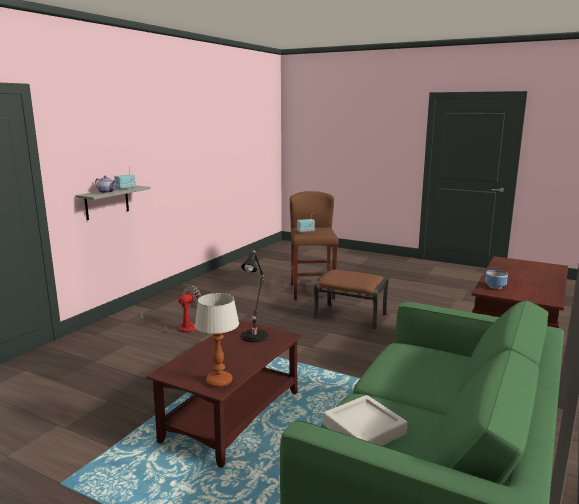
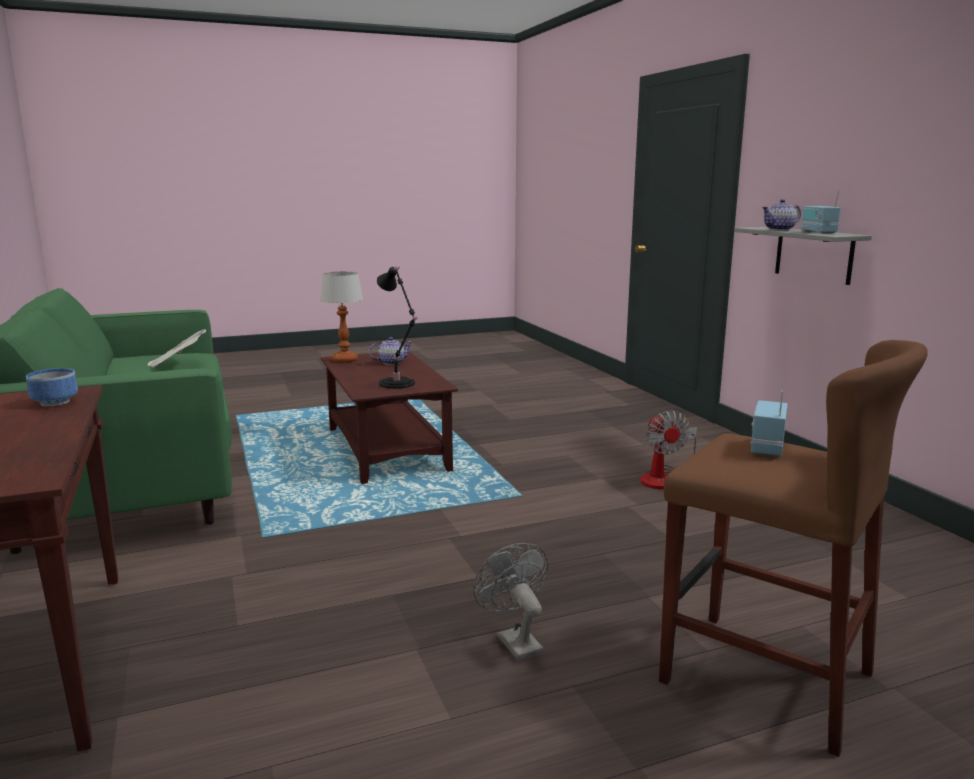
camera: 130 degrees right, 0 degrees up
(202, 361) = (391, 362): none -> teapot
(351, 316) = (514, 641): brown ottoman -> grey fan
(364, 429) = (177, 364): grey tray -> newspaper

